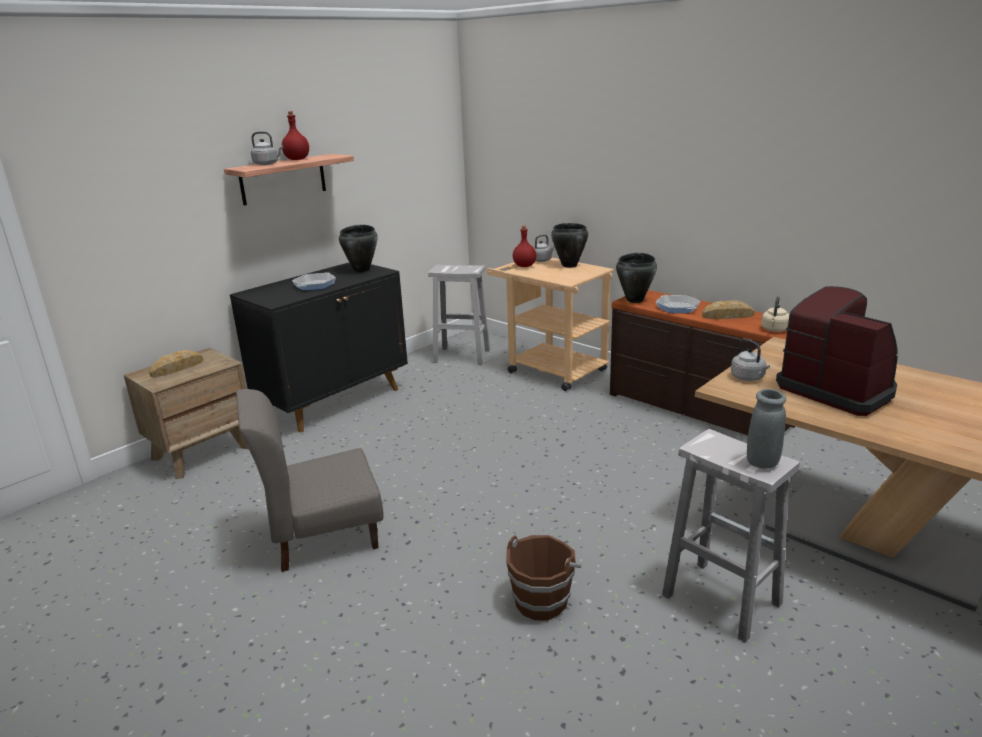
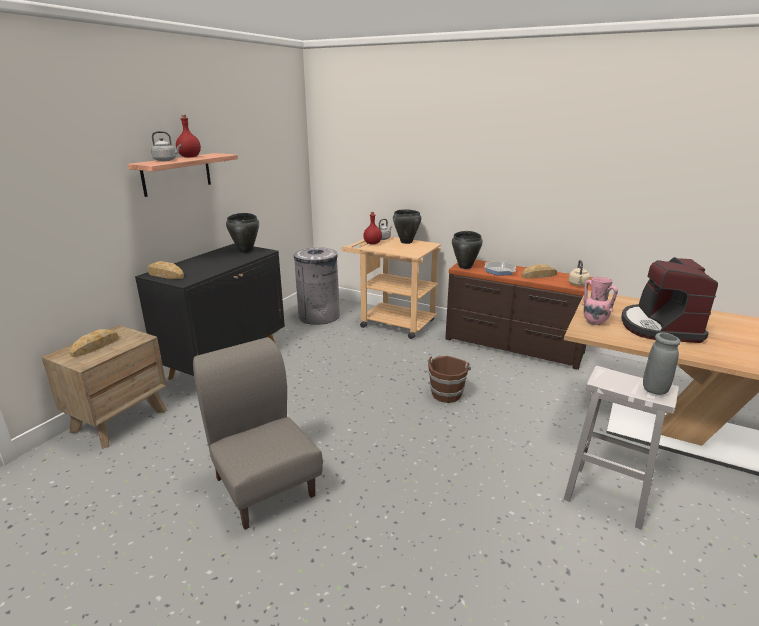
camera: 15 degrees left, 0 degrees up
(261, 294) = (165, 275): none -> bread
(314, 285) = (211, 265): frying pan -> none
(323, 535) = (265, 485): grey chair -> grey chair turned 90 degrees clockwise
(463, 356) = (319, 316): white stool -> grey trash can
(541, 601) = (476, 519): brown bucket -> brown bucket (446, 393)
(749, 378) = (594, 322): grey kettle -> pink vase
(837, 390) = (659, 327): coffee machine -> coffee machine turned 120 degrees counterclockwise

